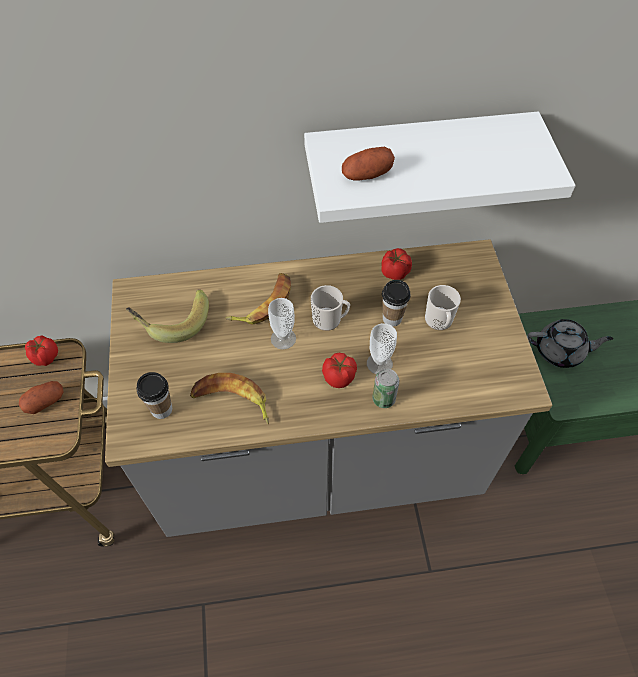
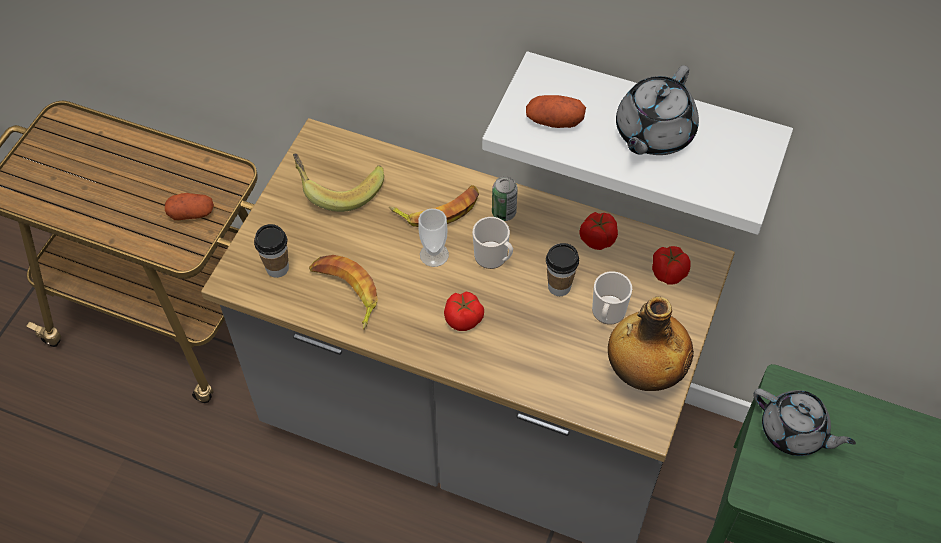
camera: 30 degrees right, 0 degrees up
(45, 357) = (214, 168): tomato -> tomato (668, 272)
(379, 363) = (513, 326): cup -> none
(383, 399) = (493, 362): can -> can (504, 212)
(447, 154) = (653, 133): none -> grey teapot
(494, 351) = (644, 372): none -> bottle

